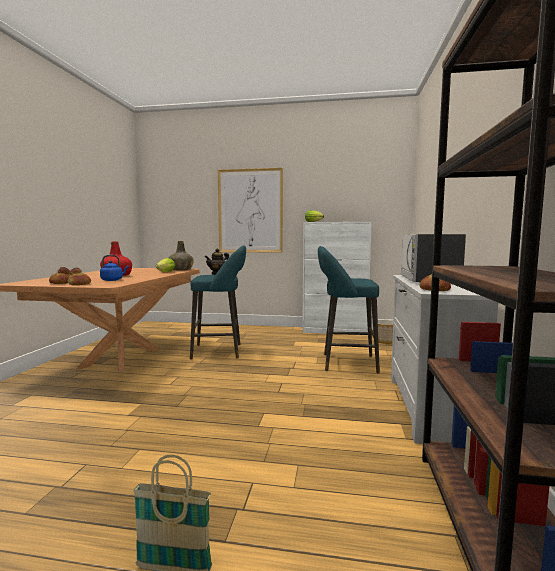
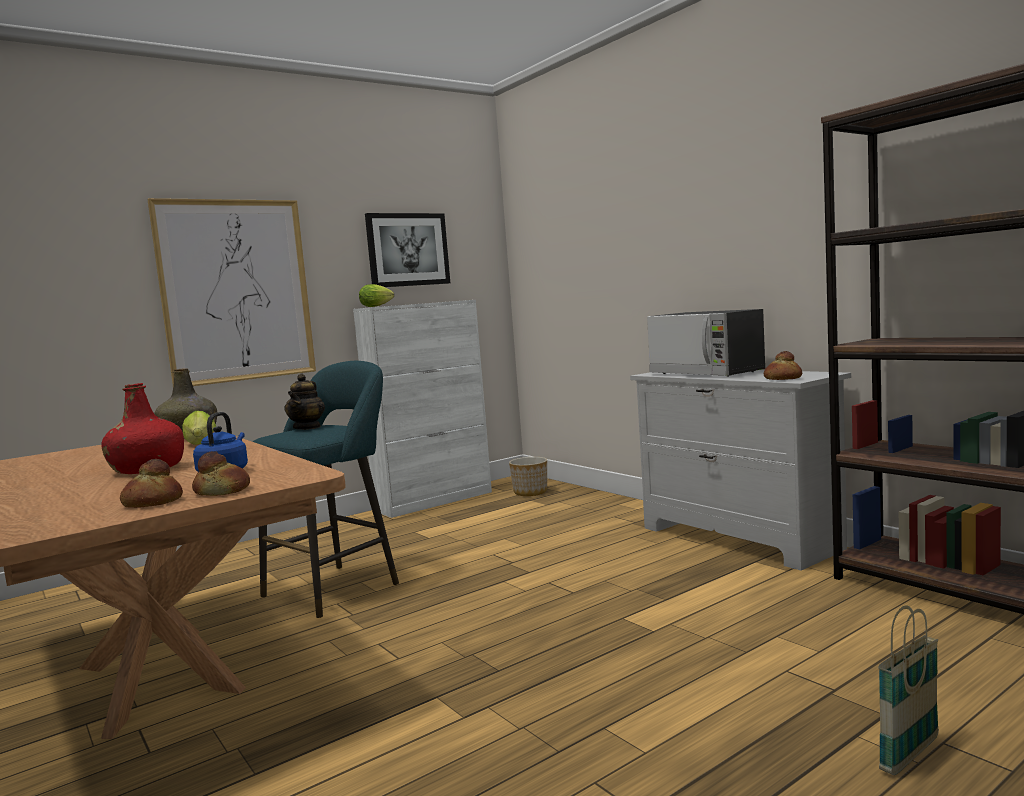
camera: 45 degrees left, 0 degrees up
(343, 192) = (408, 250): none -> picture
(345, 363) = (555, 531): turquoise stool -> none

